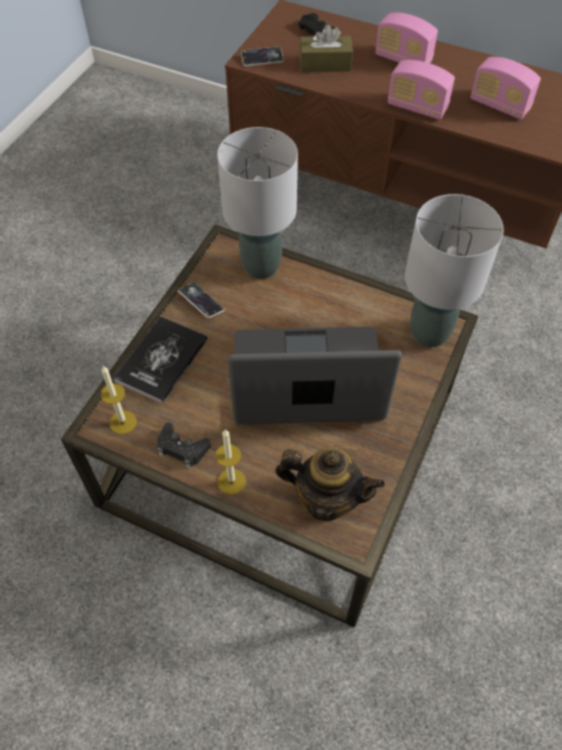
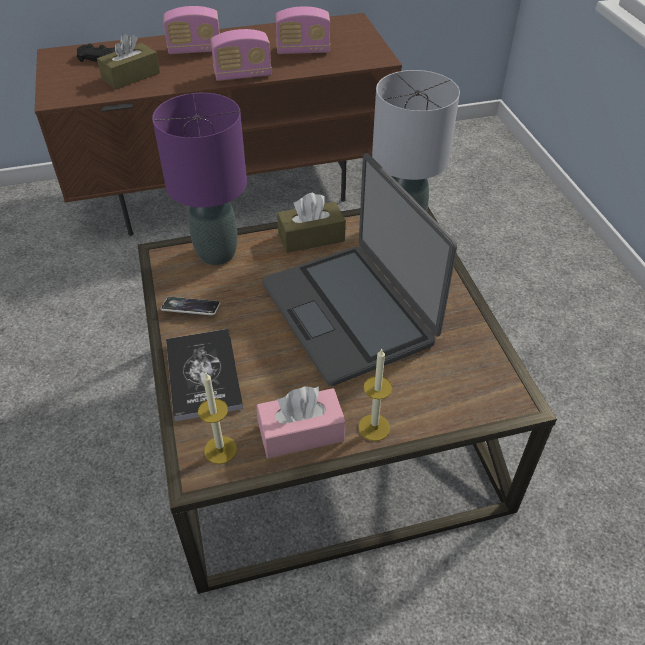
camera: 40 degrees left, 10 degrees down
(182, 448) = (301, 433): black game controller -> pink tissue box
(260, 266) = (216, 254): grey table lamp -> purple table lamp
(262, 59) = (67, 93): phone -> none
(307, 380) = (349, 312): laptop -> laptop turned 75 degrees counterclockwise
(326, 498) = (461, 386): teapot -> none
(344, 296) = (311, 237): none -> brown tissue box

